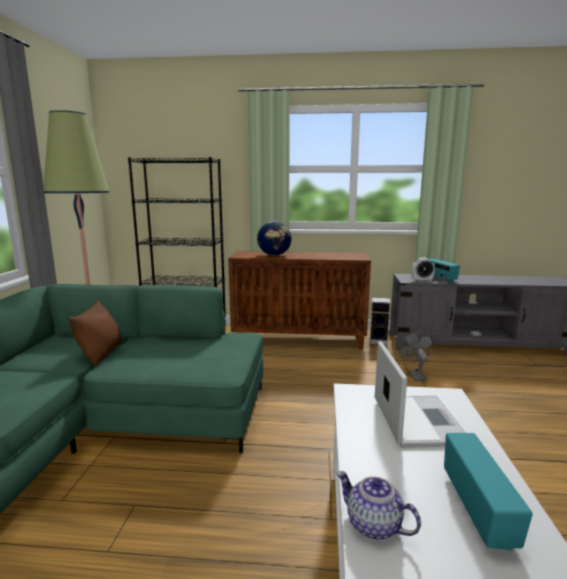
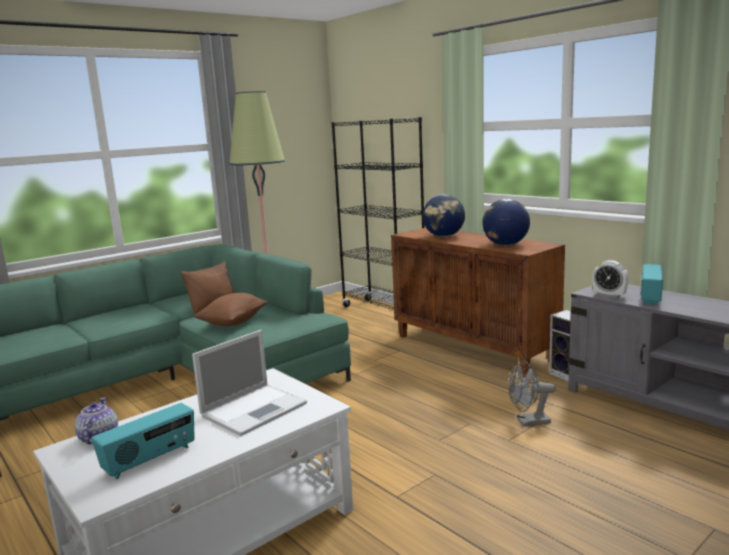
camera: 45 degrees right, 0 degrees up
(169, 361) = (233, 323): none -> brown pillow
(334, 256) = (505, 245): none -> globe
(415, 375) = (528, 422): grey fan -> grey fan turned 135 degrees counterclockwise

